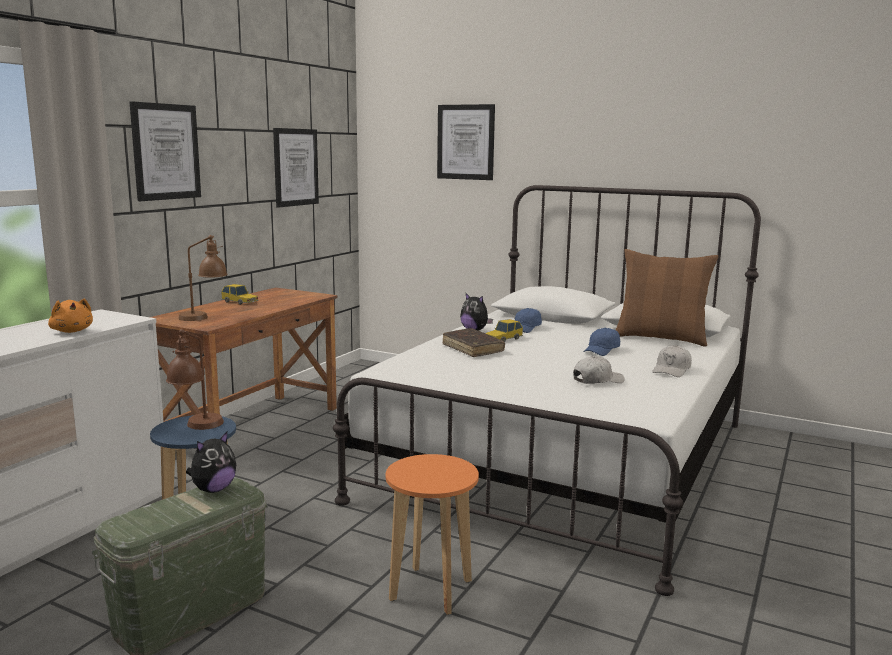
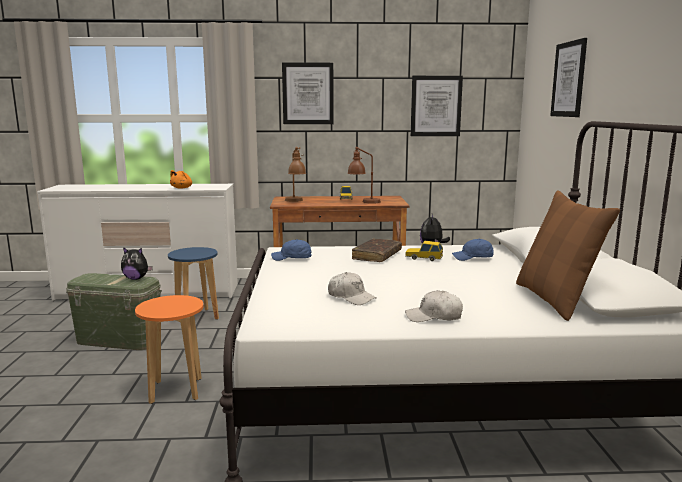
camera: 60 degrees right, 0 degrees up
(198, 428) = (192, 253): brown table lamp -> brown table lamp (364, 202)
(602, 350) = (453, 287): blue cap -> blue cap (292, 258)

